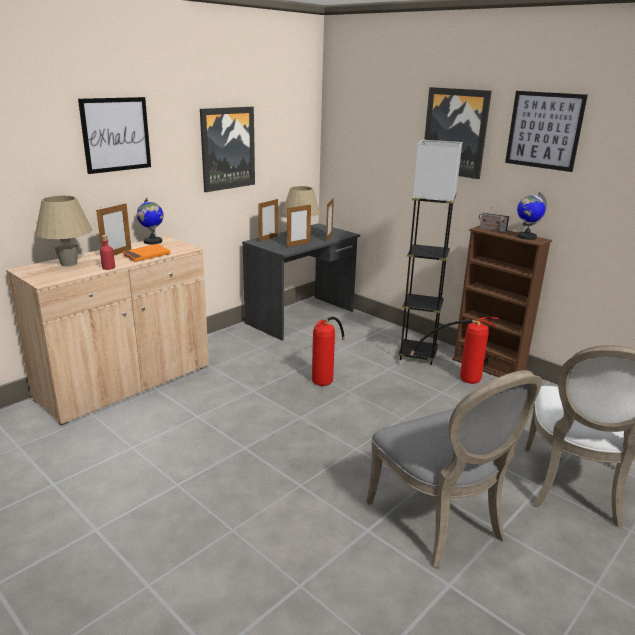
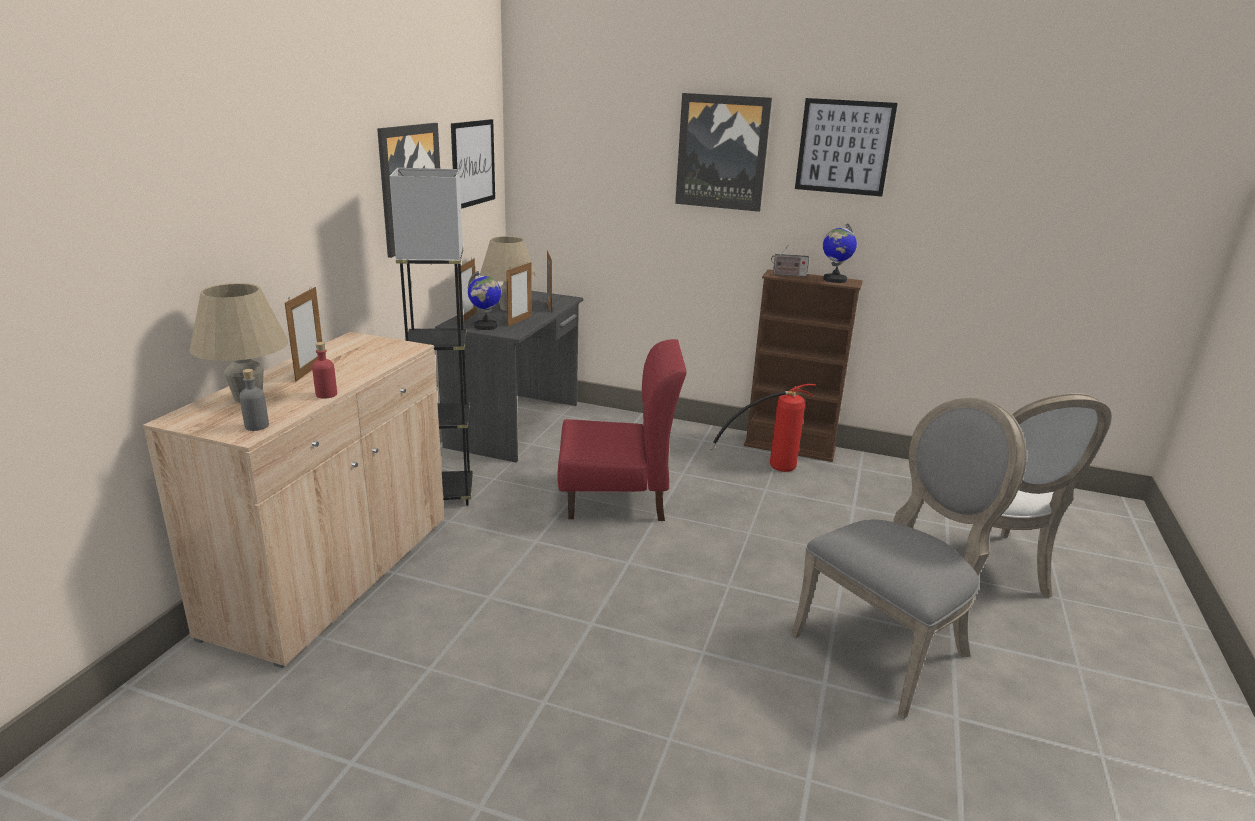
camera: 25 degrees left, 0 degrees up
(54, 278) = (257, 426): none -> grey bottle
(116, 134) = (278, 175): picture -> picture (473, 163)
(146, 255) = (361, 366): orange book -> none
(152, 242) = (342, 343): globe -> globe (486, 326)
(327, 376) = (616, 498): fire extinguisher -> red chair
(417, 355) = (701, 448): grey floor lamp -> grey floor lamp (445, 494)
(441, 522) = (890, 647): grey chair -> grey chair turned 75 degrees counterclockwise

